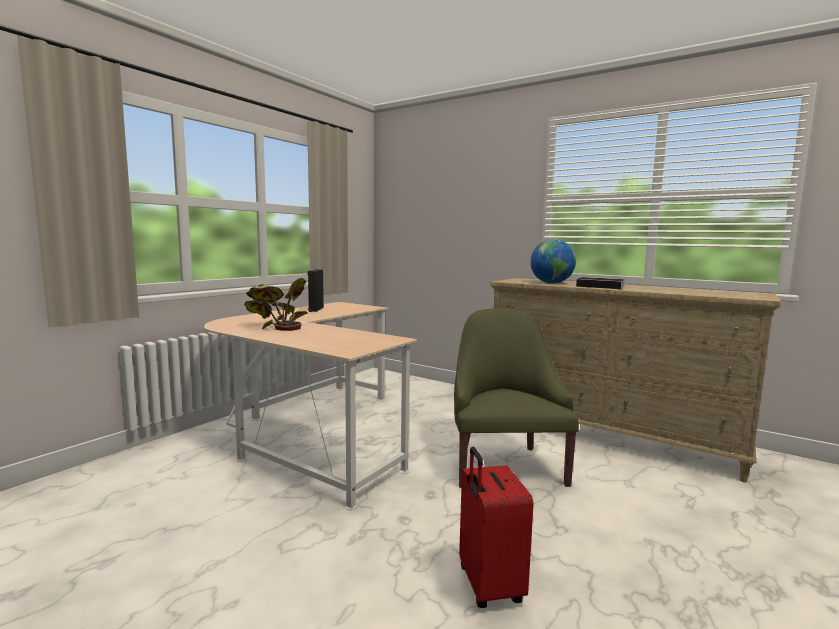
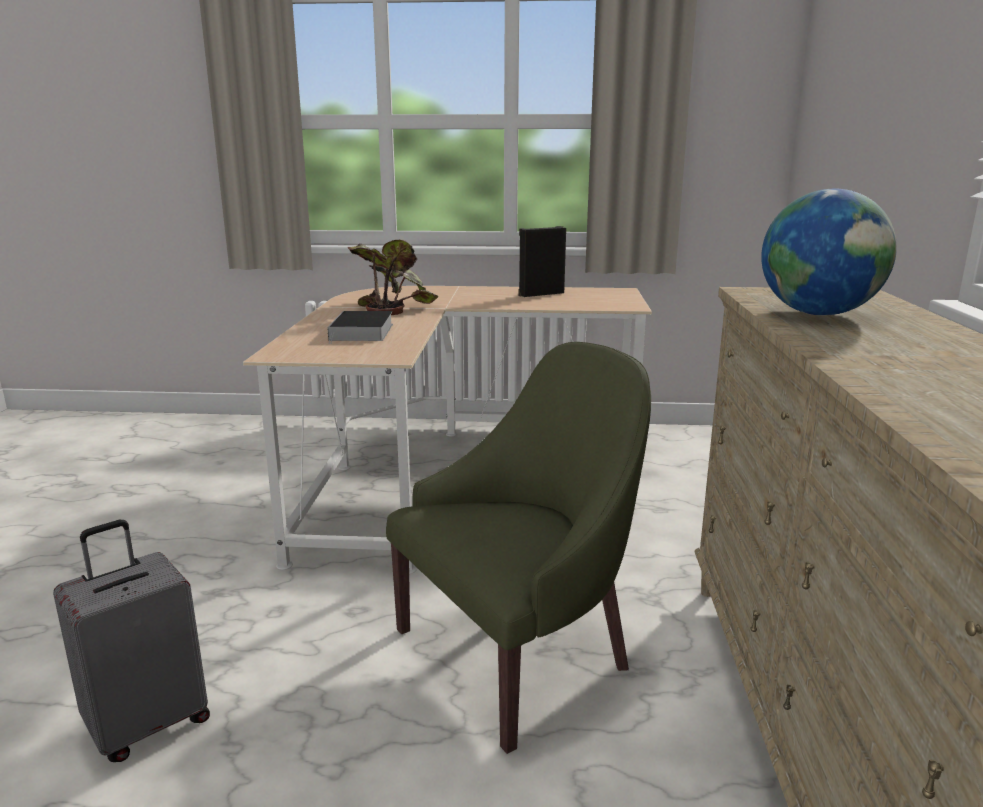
camera: 60 degrees right, 10 degrees up
(488, 586) = (148, 724): red suitcase -> grey suitcase
(602, 286) = (871, 348): book -> book (362, 332)

